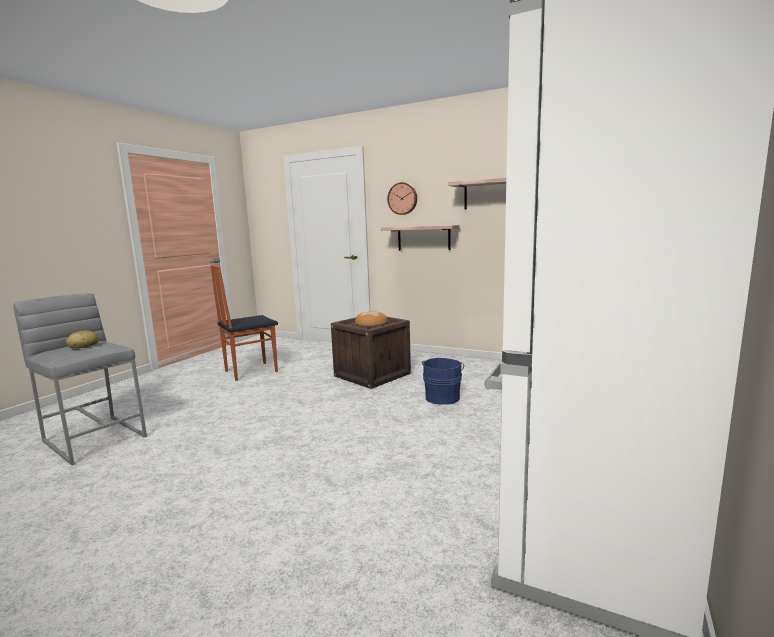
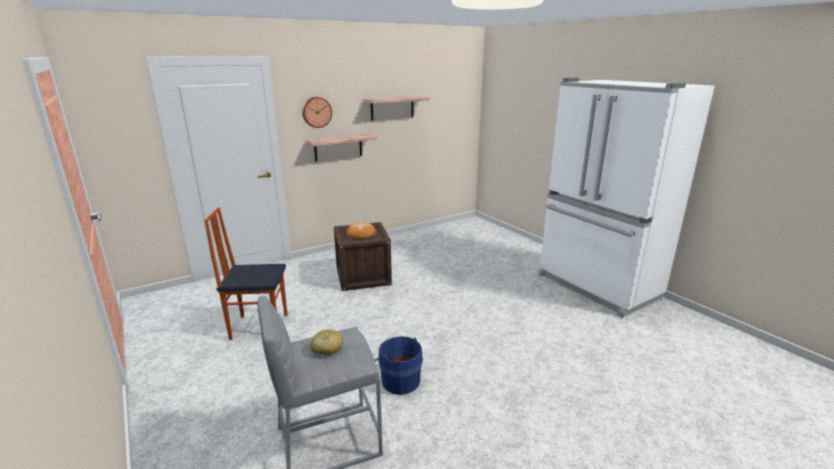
camera: 60 degrees left, 10 degrees up
(250, 371) = (259, 326): chair -> chair turned 90 degrees clockwise
(442, 397) = (437, 268): blue bucket -> blue bucket (399, 380)

